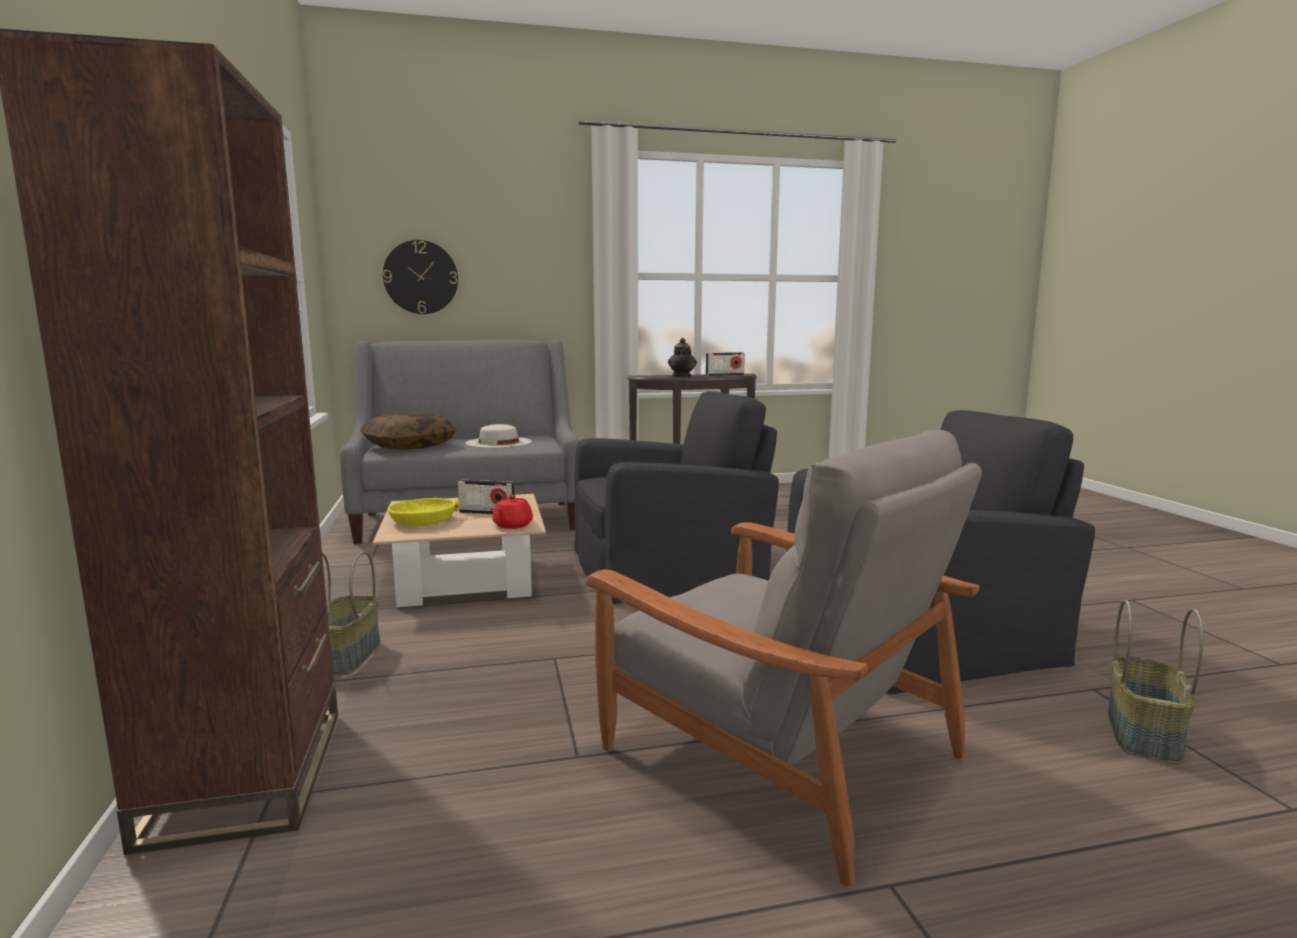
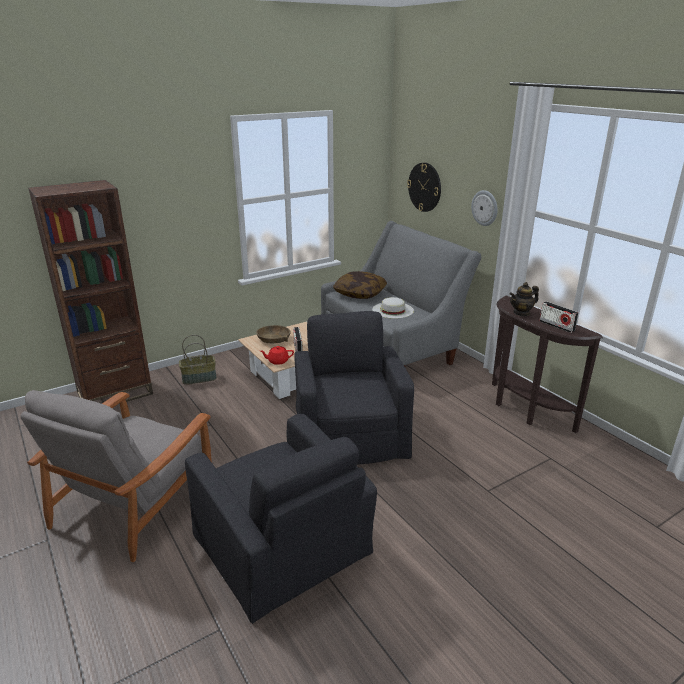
camera: 70 degrees right, 15 degrees up
(423, 521) = (274, 339): yellow bowl -> brown bowl
(546, 285) = (485, 208): none -> wall clock
(669, 567) = (349, 430): black armchair -> black armchair turned 150 degrees counterclockwise
(1145, 735) = (163, 645): basket -> none

